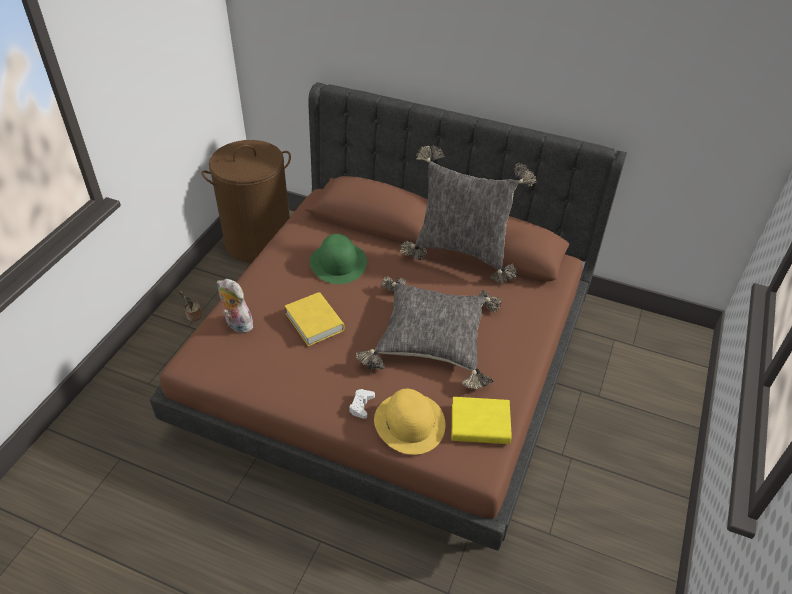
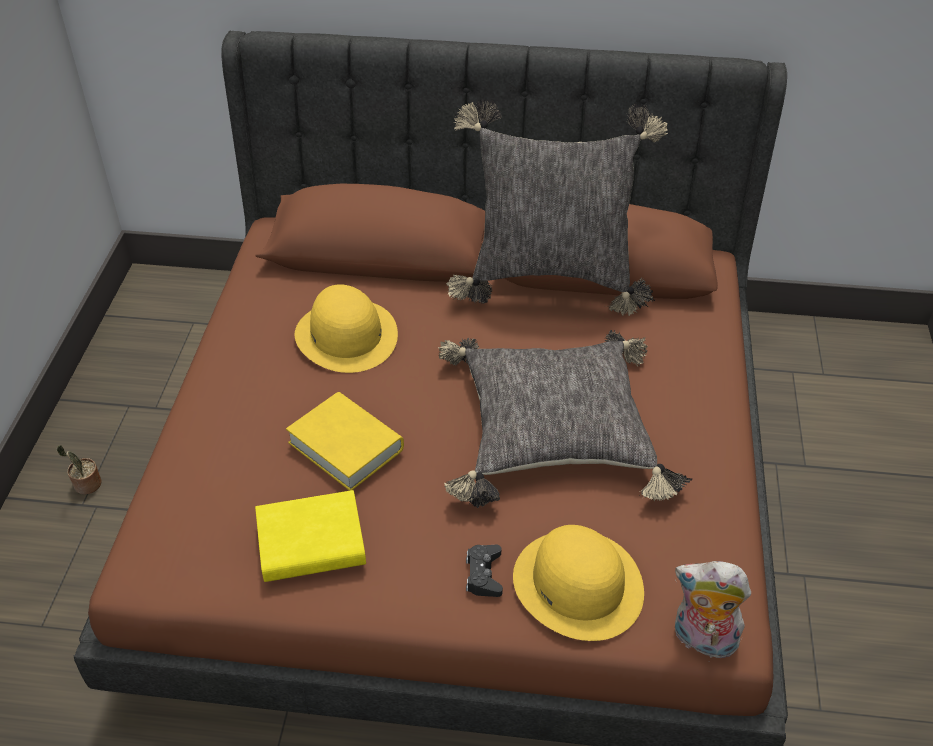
camera: 15 degrees left, 0 degrees up
(237, 324) = (205, 481): plush toy -> plush toy (702, 640)
(258, 241) = (161, 331): brown laundry basket -> none
(338, 263) = (346, 335): green hat -> yellow hat
(361, 405) = (483, 574): white game controller -> black game controller
(480, 424) = (694, 558): yellow book -> yellow book (311, 543)

